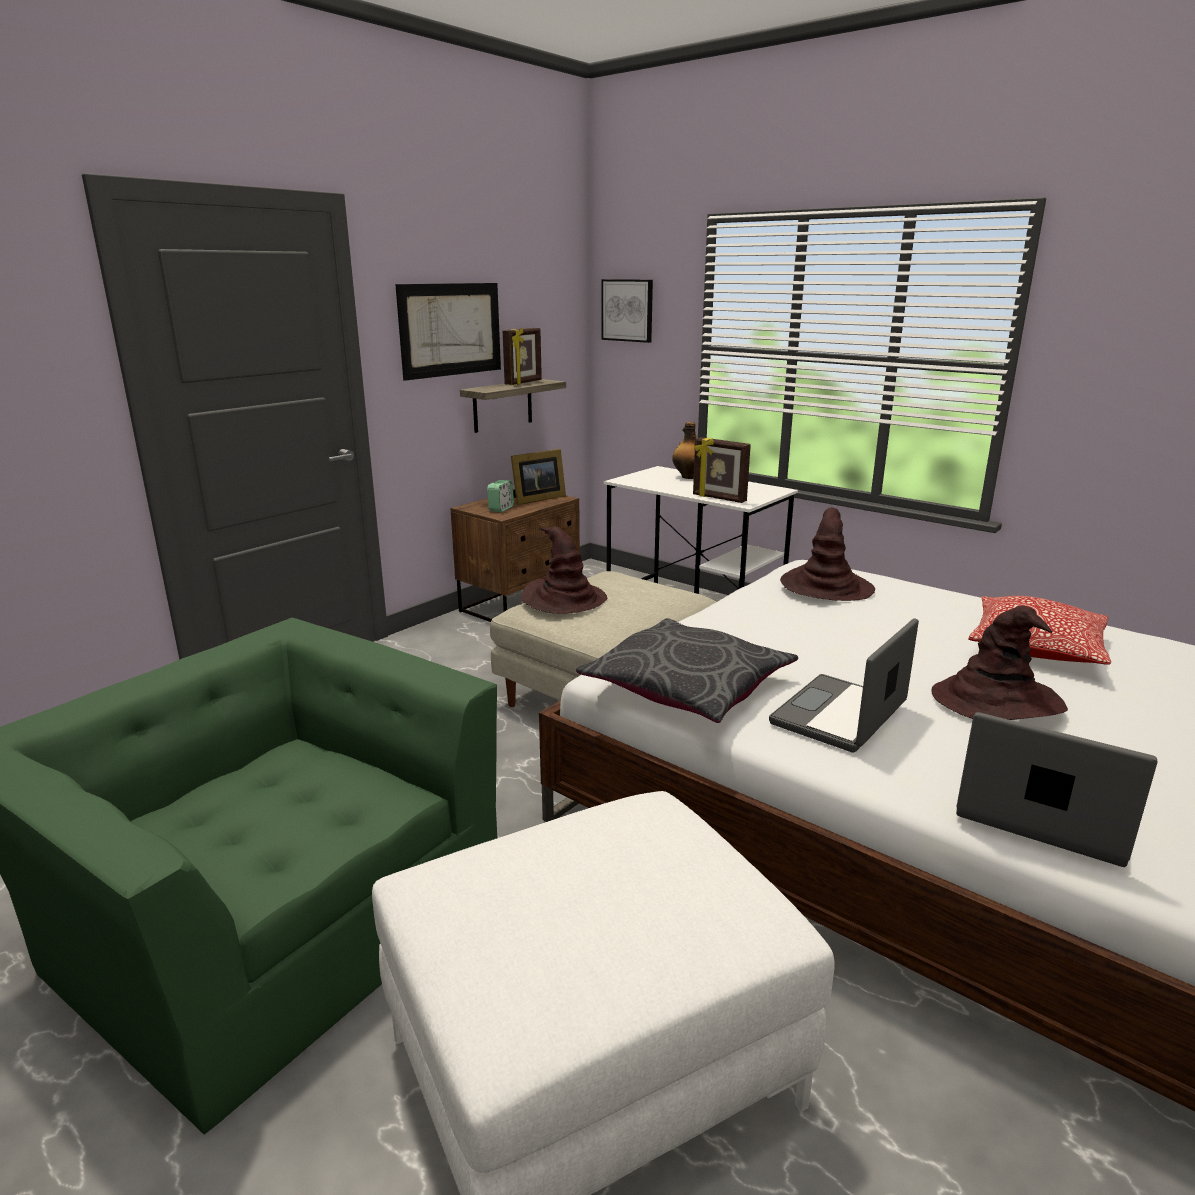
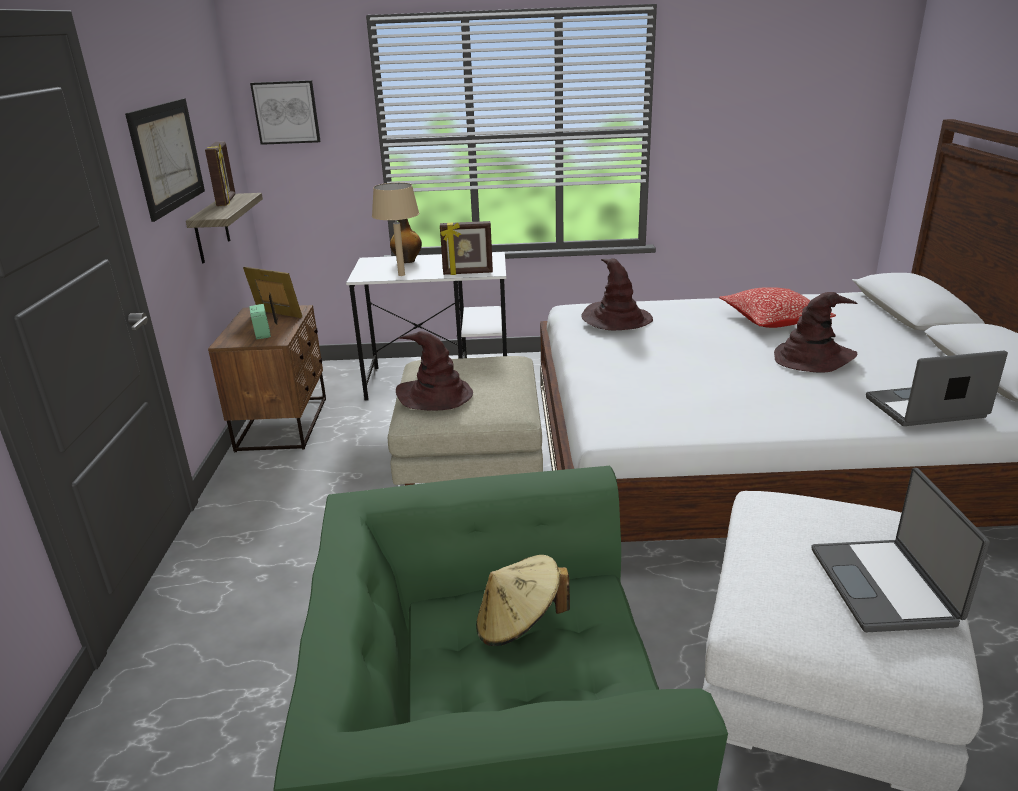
camera: 40 degrees left, 5 degrees up
(312, 789) = (519, 624): none -> beige hat
(536, 499) = (276, 316): picture frame -> picture frame turned 75 degrees counterclockwise
(659, 486) = (402, 275): none -> beige table lamp
(688, 686) = (666, 418): grey pillow -> none
(841, 716) = (769, 398): laptop -> laptop (885, 586)

